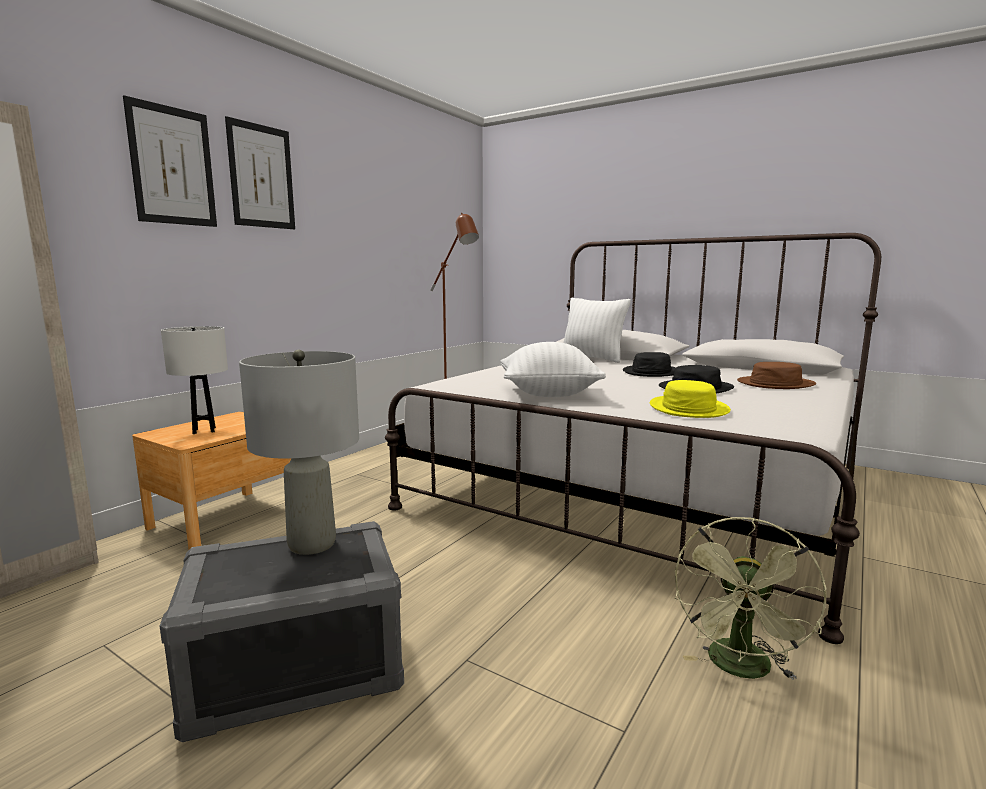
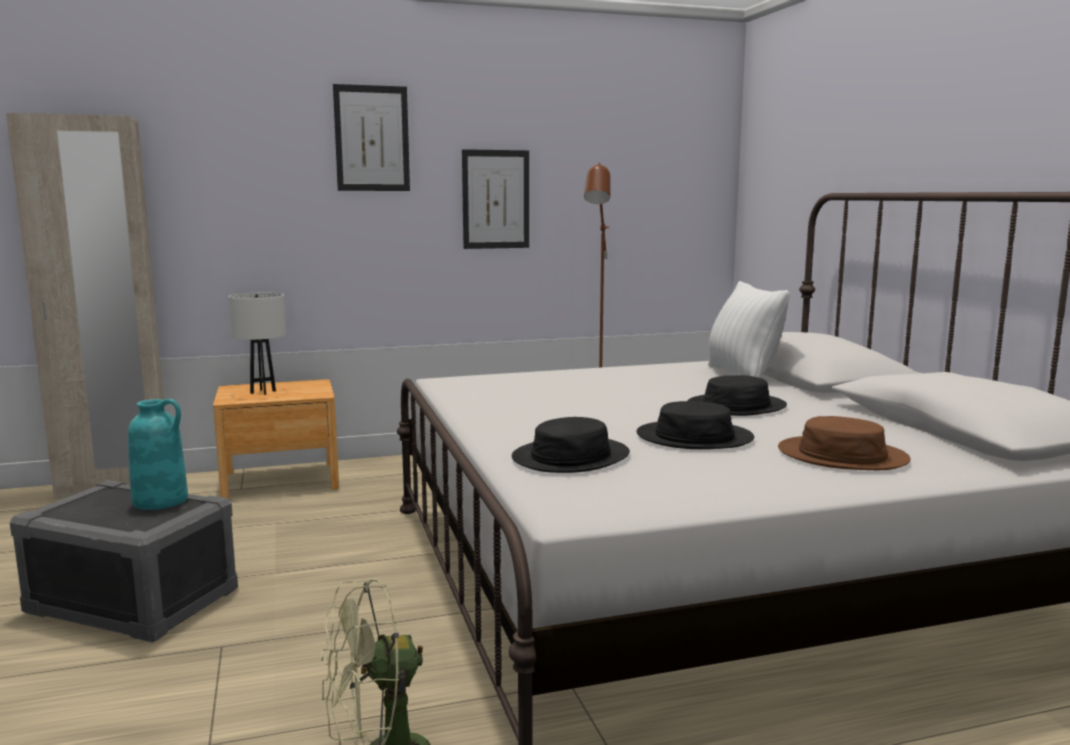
camera: 40 degrees right, 0 degrees up
(172, 166) = (276, 140): picture -> picture (496, 199)
(312, 544) = (161, 500): grey table lamp -> turquoise vase
(548, 394) = (501, 410): white pillow -> none
(688, 408) = (570, 457): yellow hat -> black hat

